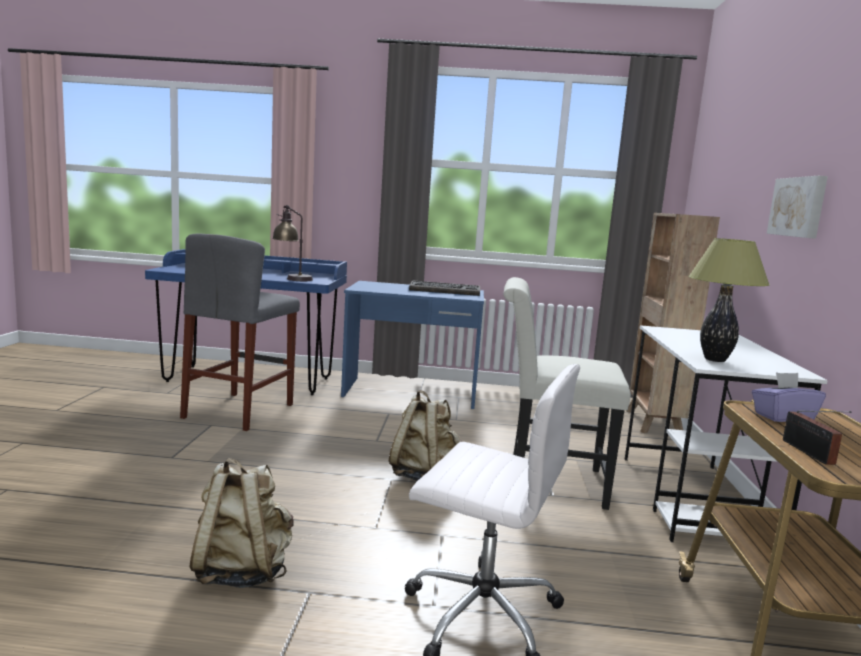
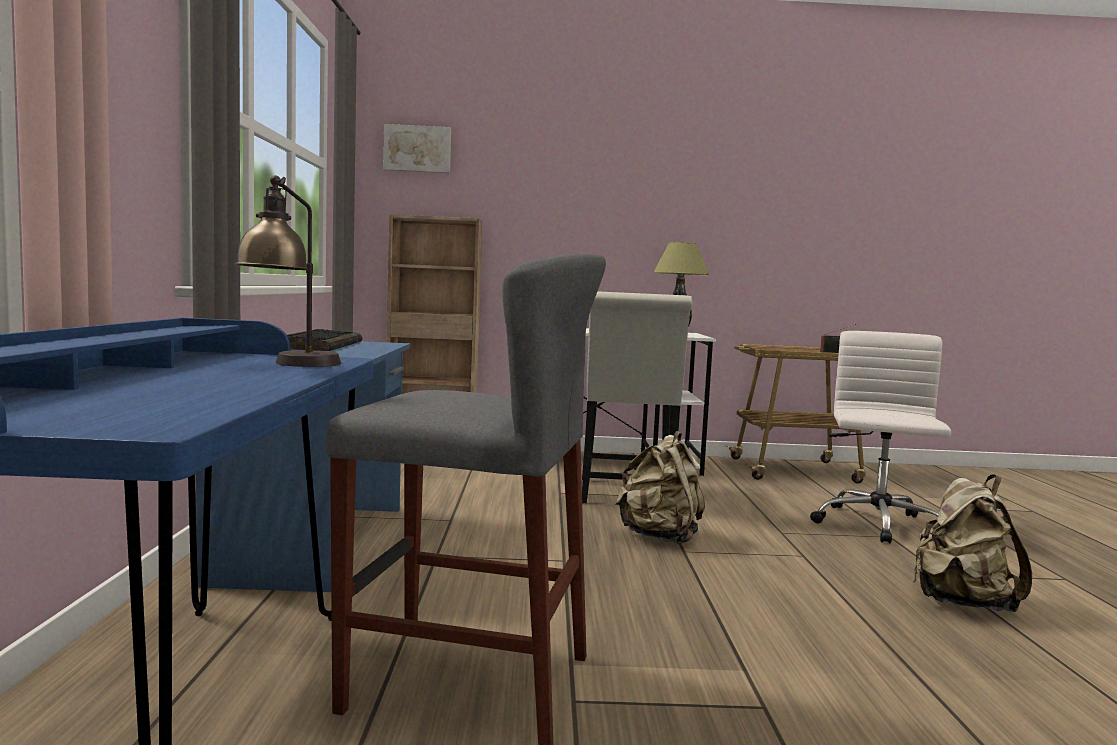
camera: 95 degrees left, 5 degrees down
(783, 417) = (773, 349): purple tissue box -> none
(799, 207) = (620, 217): picture -> picture (417, 149)

